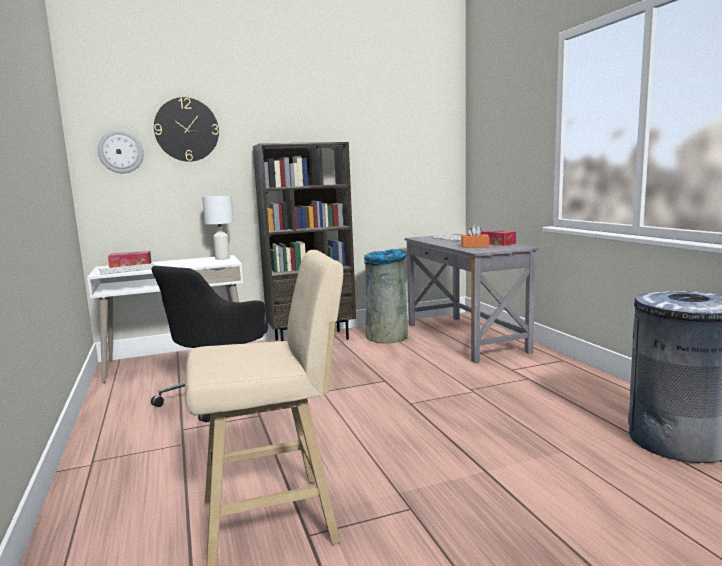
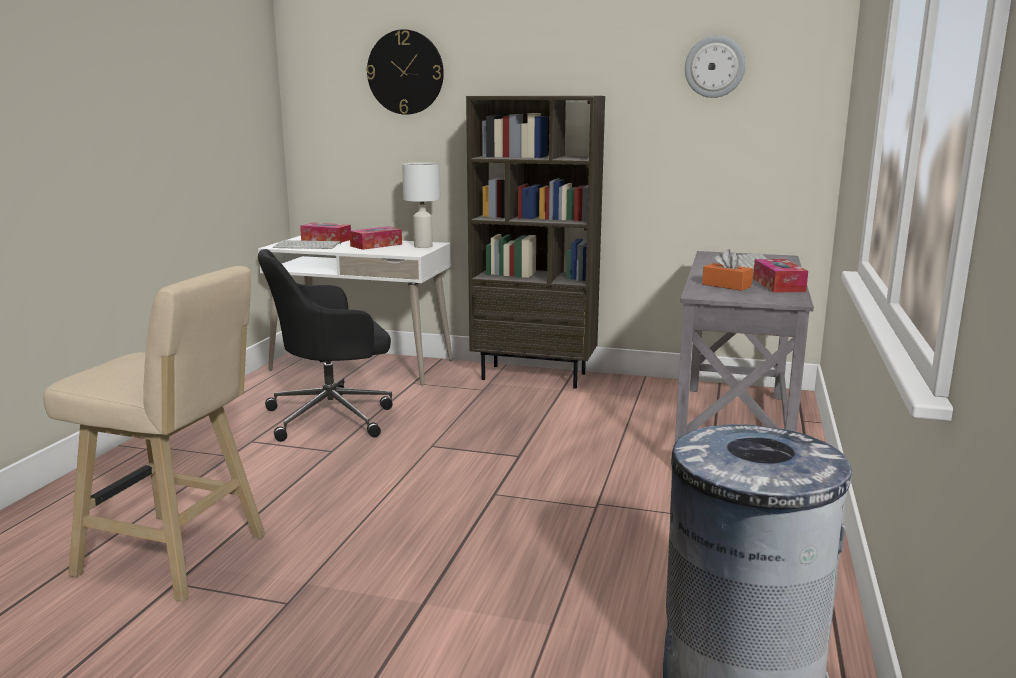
camera: 35 degrees right, 5 degrees up
(121, 152) = (332, 99): wall clock -> wall clock (714, 67)
(184, 262) = (376, 245): none -> tissue box
(387, 336) = (630, 397): grey trash can -> none

